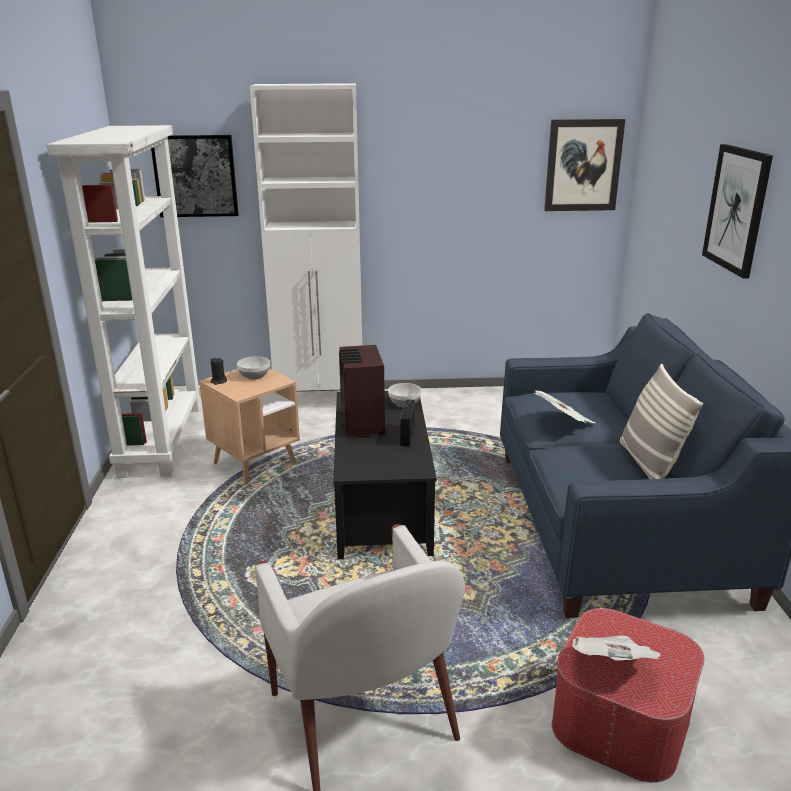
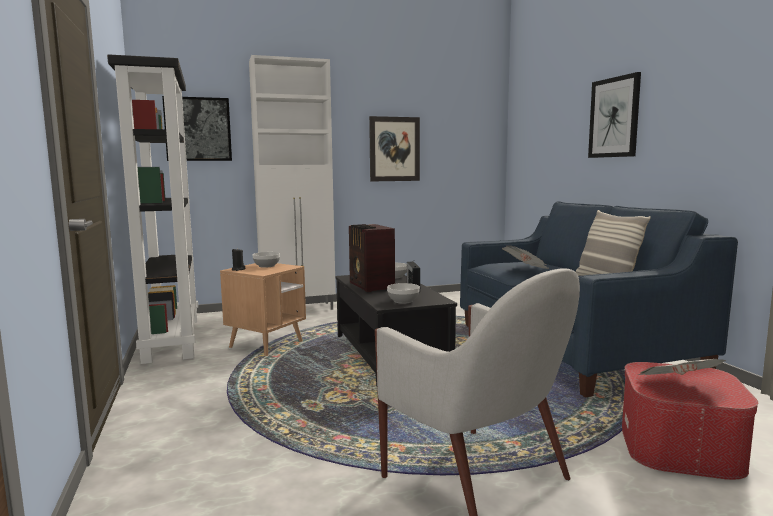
camera: 15 degrees left, 15 degrees down
(161, 438) = (171, 339): white bookcase -> black bookcase
(375, 464) = (403, 301): none -> bowl
(583, 165) = (476, 129): picture -> picture (394, 149)

